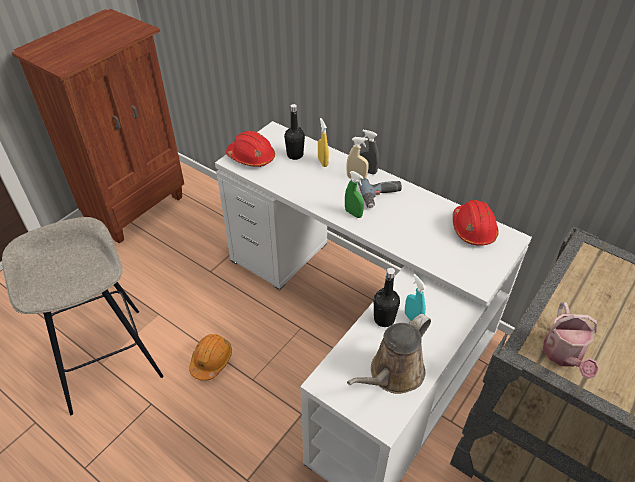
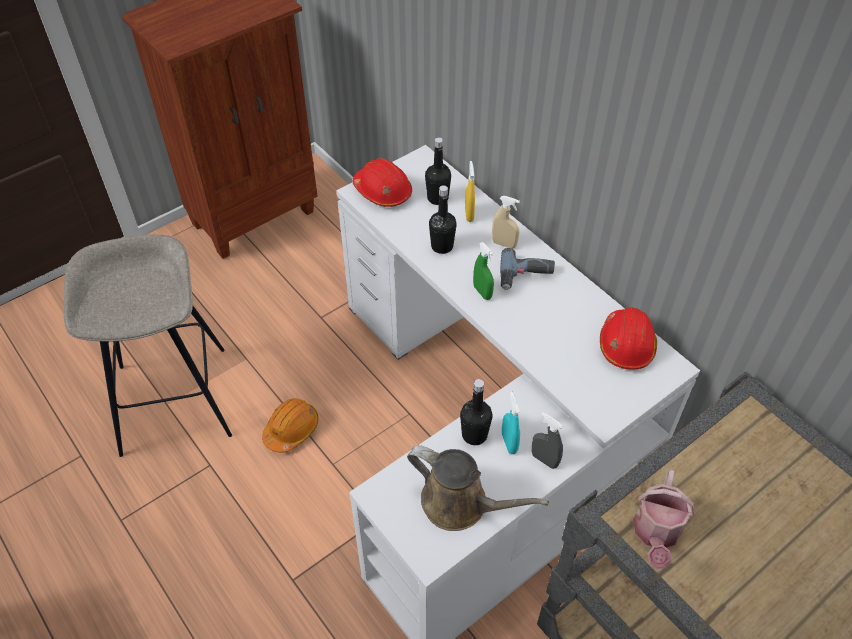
camera: 15 degrees right, 5 degrees up
(310, 187) = (442, 246): none -> black bottle
(367, 171) = (521, 238): grey spray bottle -> grey spray bottle (544, 460)
(393, 374) = (460, 504): brown watering can -> brown watering can turned 120 degrees counterclockwise

